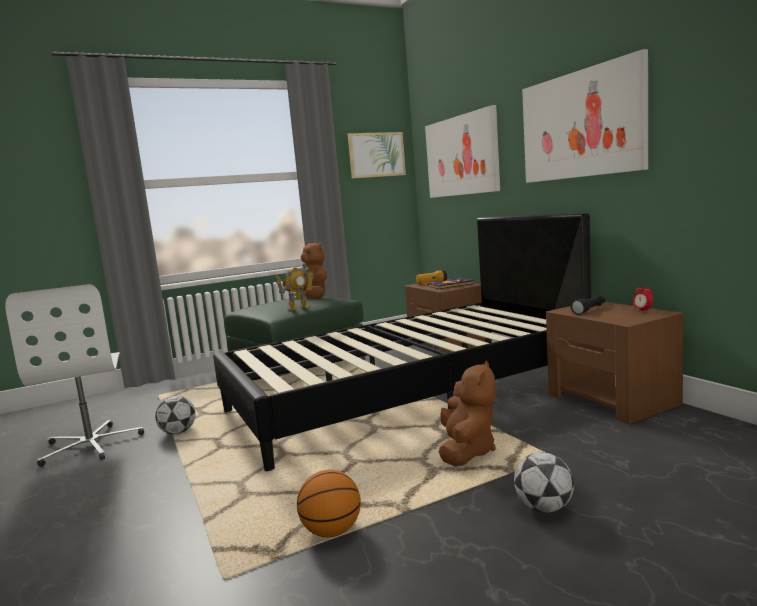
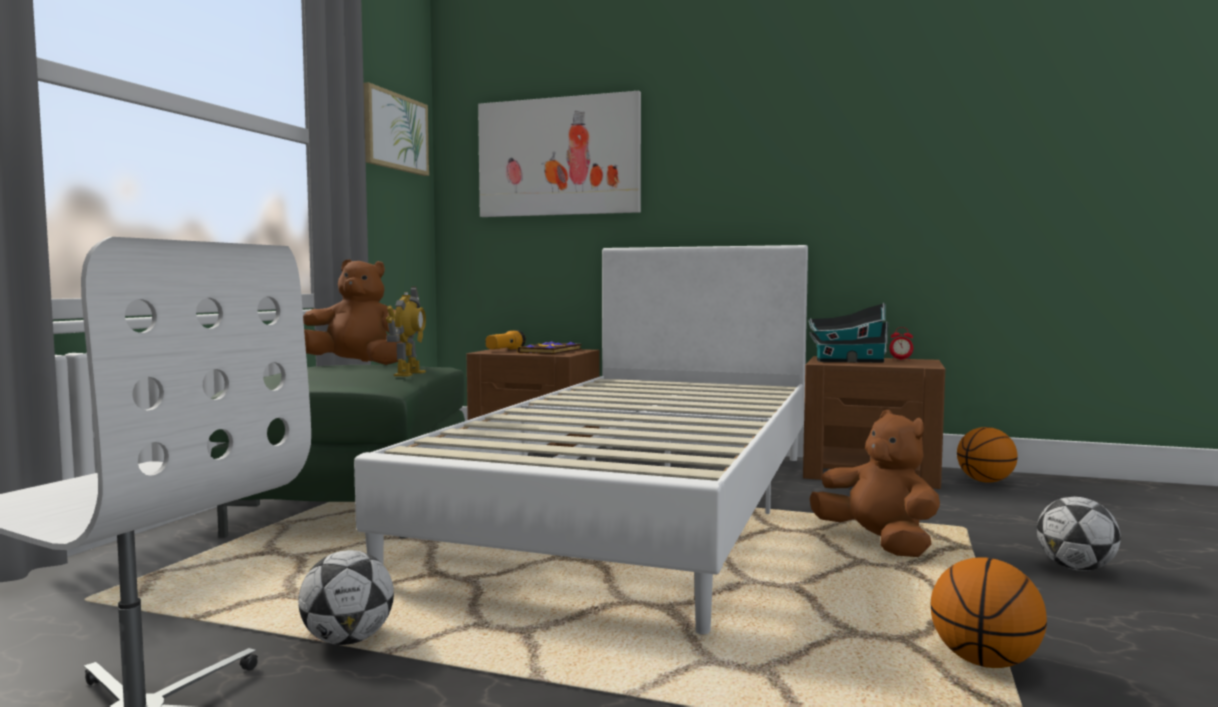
camera: 45 degrees left, 5 degrees down
(408, 394) = (641, 505): black bed -> white bed
(581, 125) = (795, 136): picture -> none
(590, 309) = (847, 361): black flashlight -> toy house
(691, 426) = (986, 481): none -> basketball

